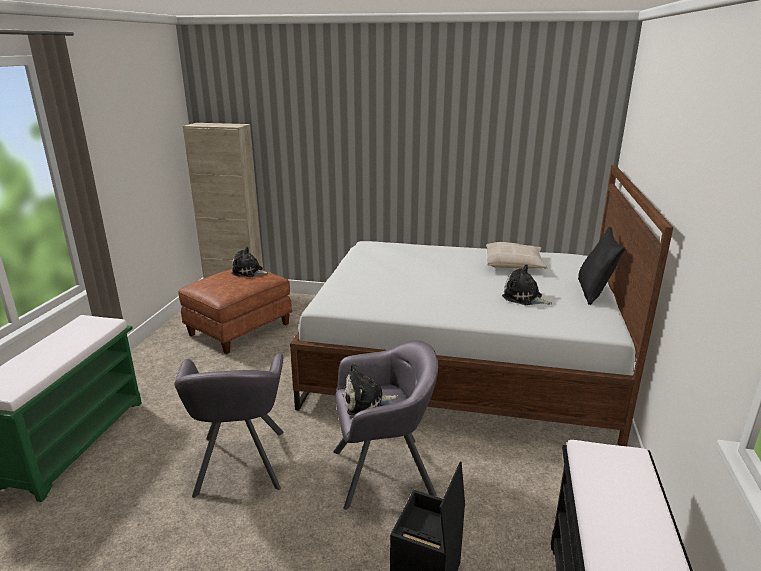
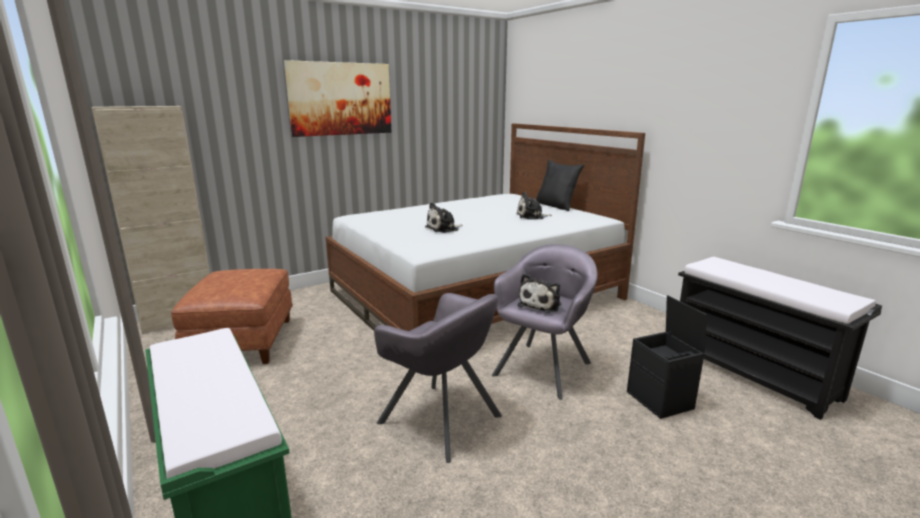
camera: 45 degrees left, 5 degrees down
(249, 272) = (239, 272): plush toy -> plush toy (443, 229)
(392, 122) = (340, 99): none -> picture
(514, 264) = (483, 204): beige pillow -> none

